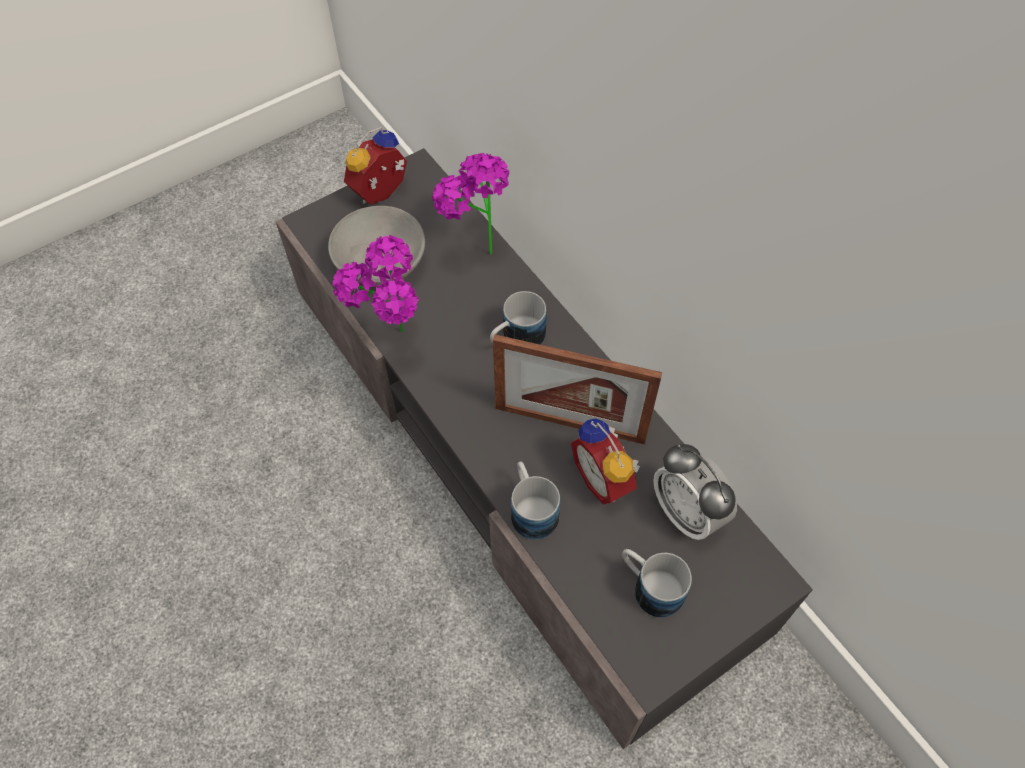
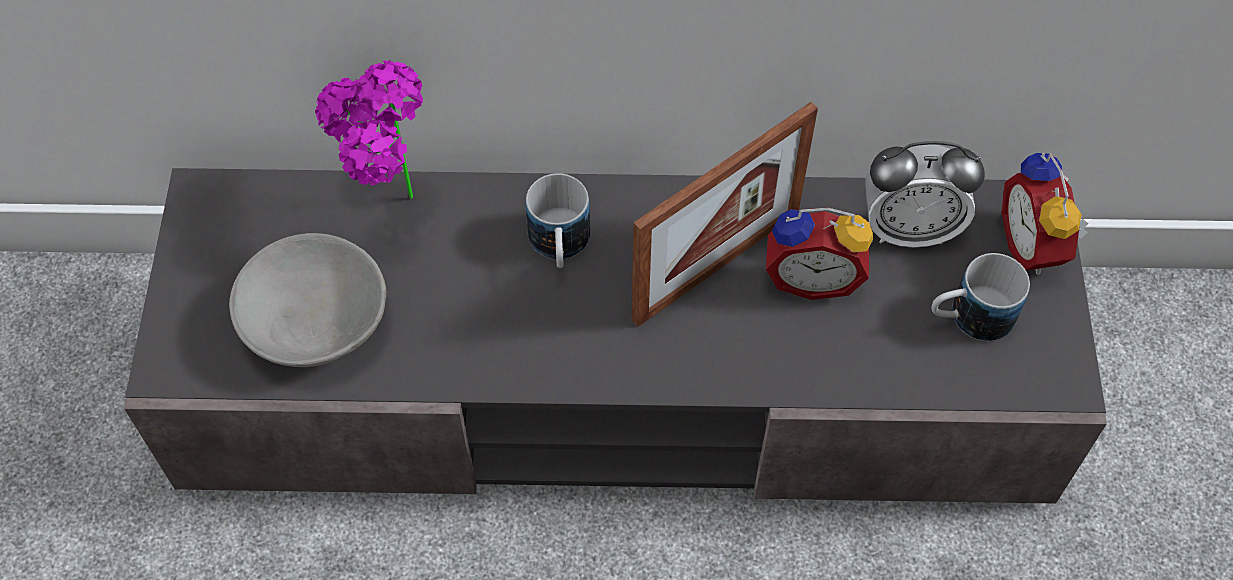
camera: 55 degrees left, 0 degrees up
(382, 195) = (205, 257): alarm clock -> alarm clock (1034, 245)
(393, 344) = (453, 381): potted plant -> none
(531, 508) = (795, 371): mug -> none

